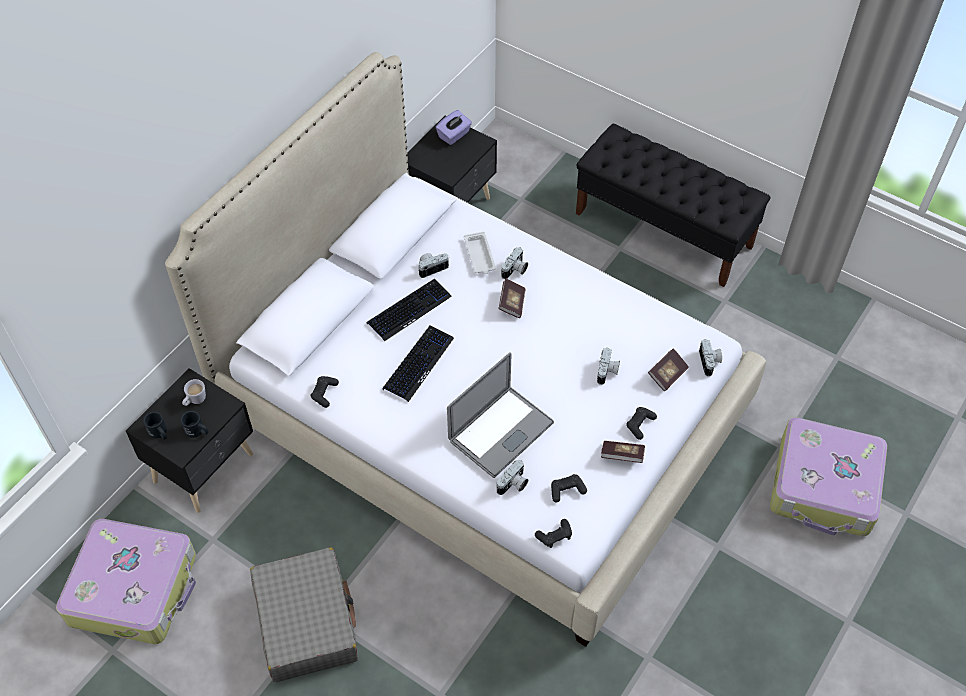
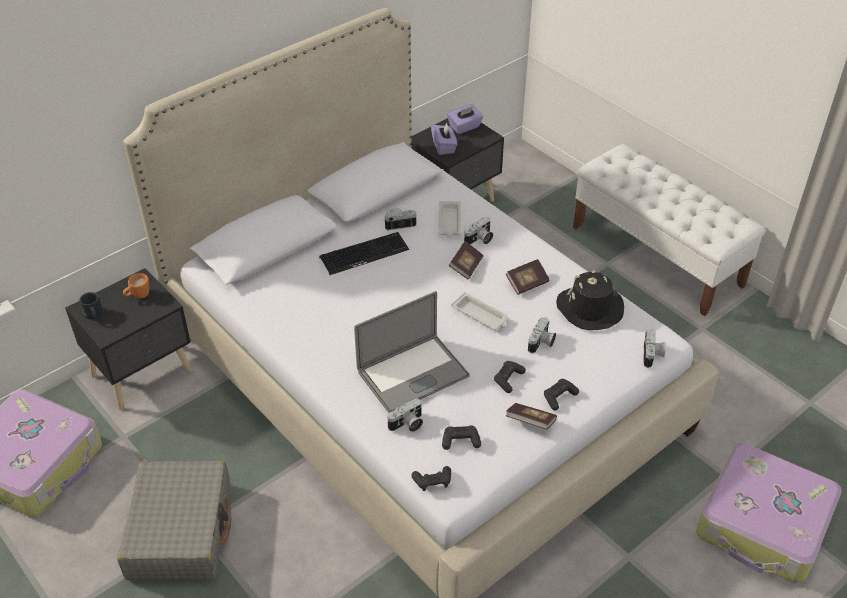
camera: 15 degrees right, 10 degrees down
(195, 401) = (138, 295): white mug -> orange mug
(197, 431) = (129, 321): black mug -> none
(324, 393) = (255, 308): black game controller -> black game controller (508, 379)
(418, 363) = (355, 300): keyboard -> none
(440, 163) = (444, 147): none -> purple tissue box
(542, 354) = (480, 315): none -> white tray
(640, 325) = (589, 308): none -> black hat
(664, 230) = (657, 256): black bench -> white bench
(667, 375) = (603, 357): book -> book (527, 283)

